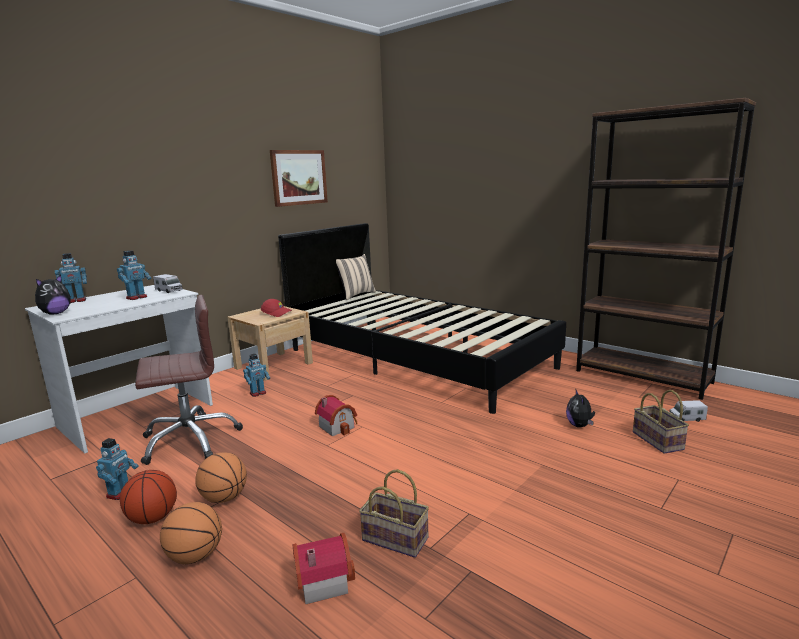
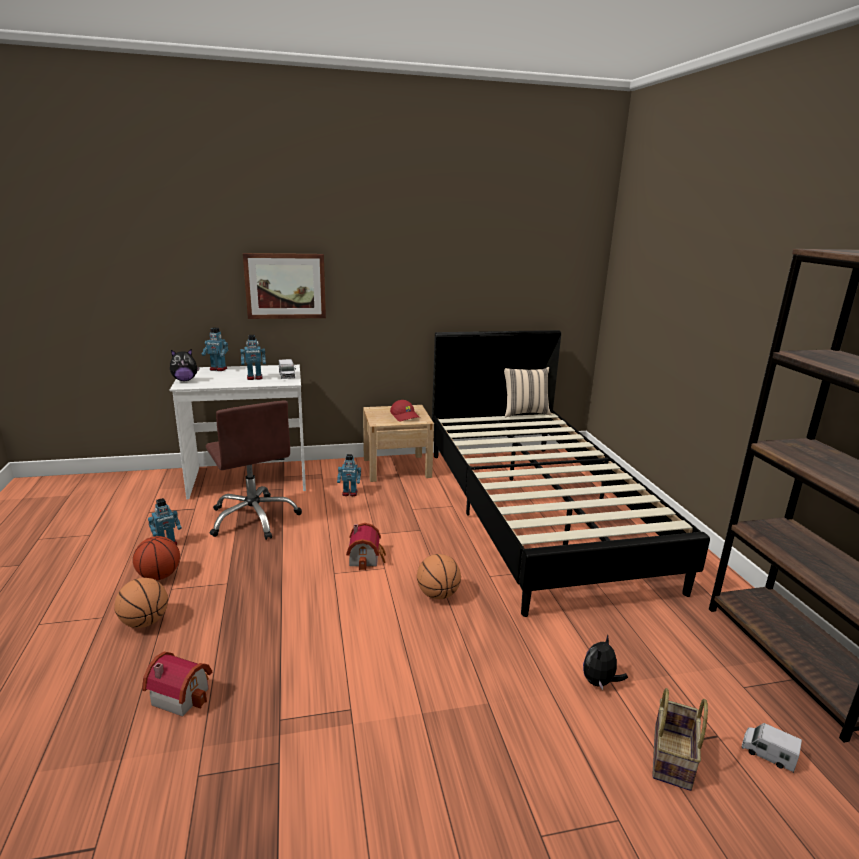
camera: 35 degrees right, 5 degrees up
(190, 439) = (254, 518): brown office chair -> brown office chair turned 45 degrees clockwise
(224, 498) = (213, 584): basketball -> basketball (438, 595)
(299, 177) = (474, 270): picture -> picture (285, 286)
(397, 538) = (269, 694): basket -> none

